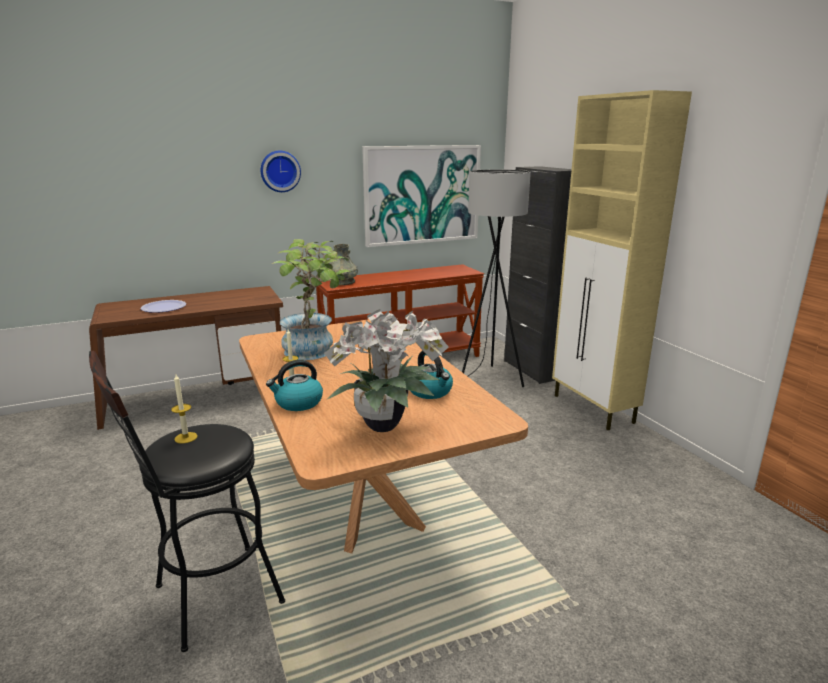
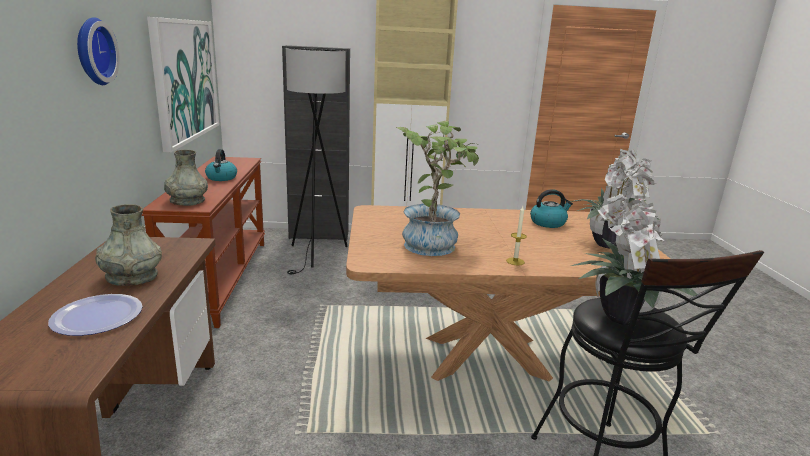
camera: 70 degrees left, 0 degrees up
(186, 437) = (620, 320): candle -> potted plant
(213, 301) = (132, 276): none -> grey vase
(298, 403) = (559, 264): kettle -> kettle (221, 178)

